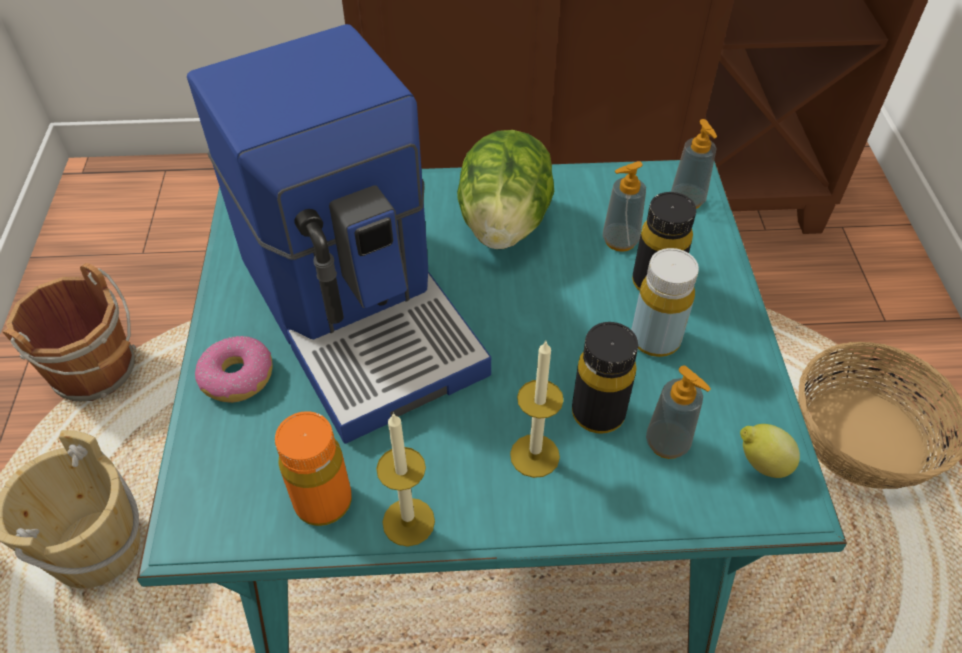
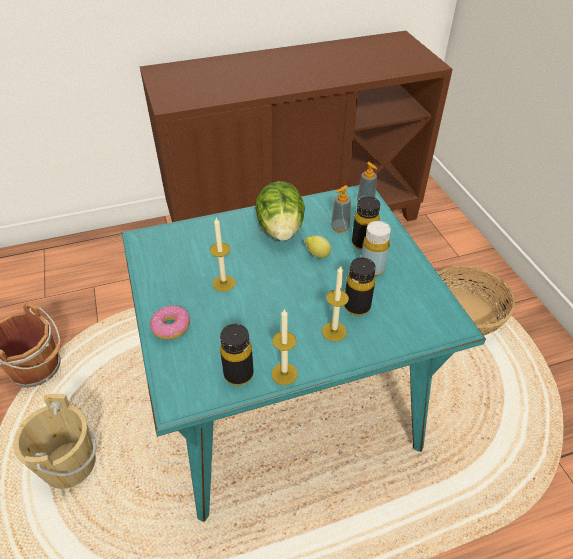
camera: 15 degrees left, 5 degrees down
(323, 501) = (238, 374): orange bottle -> black bottle
(362, 310) = (224, 283): coffee machine -> candle
(667, 443) = (393, 313): soap dispenser -> none
(761, 463) = (438, 313): lemon -> lemon (317, 255)

